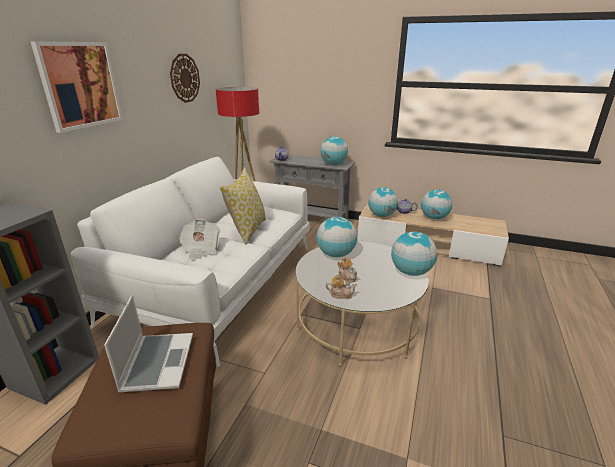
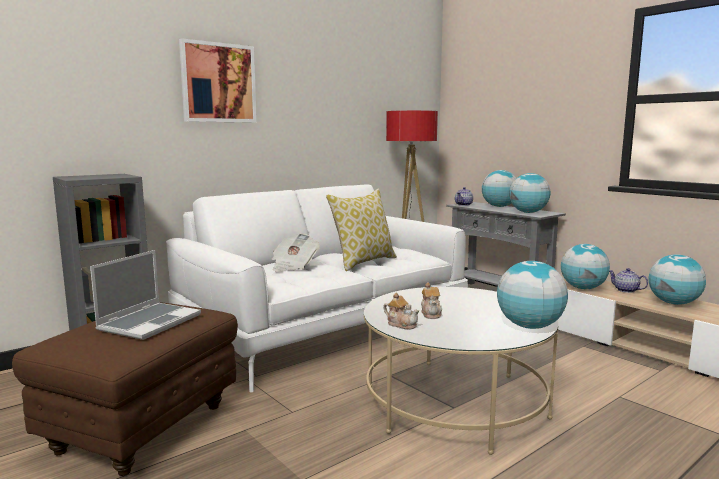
camera: 30 degrees right, 15 degrees down
(184, 78) = (346, 94): wall clock -> none
(336, 254) = (443, 295): globe -> globe (499, 206)

